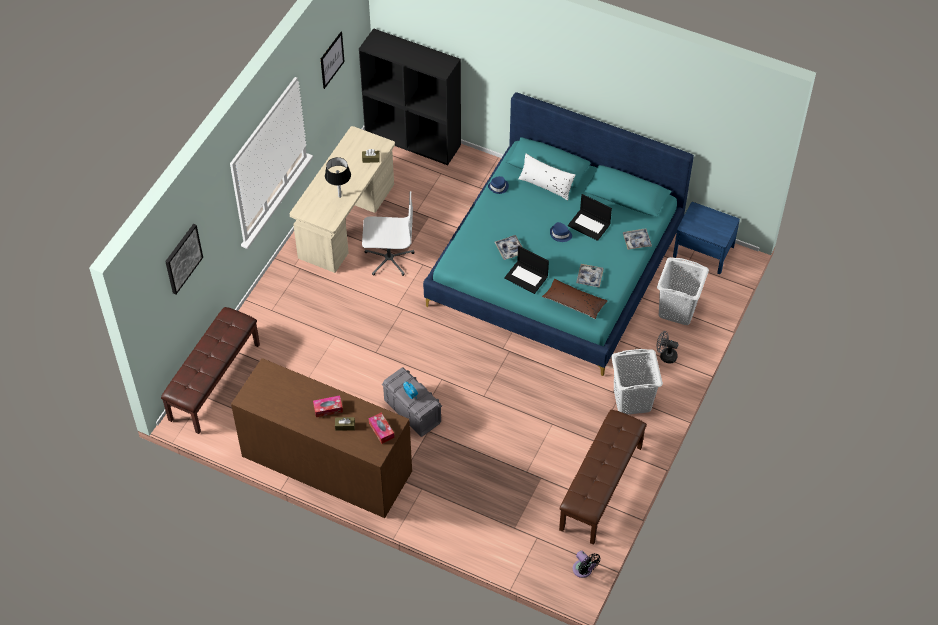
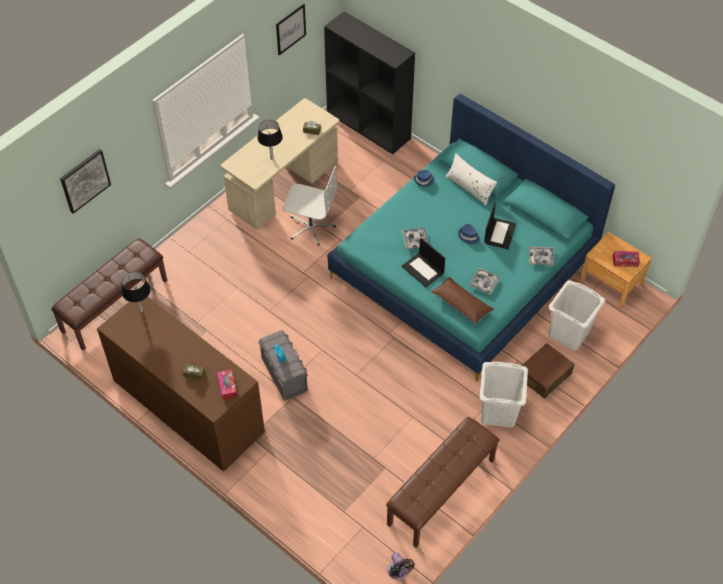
camera: 15 degrees right, 0 degrees up
(269, 377) = (141, 311): none -> black table lamp
(328, 408) = (184, 354): tissue box -> tissue box (625, 261)
(589, 225) = (499, 233): laptop -> laptop turned 120 degrees counterclockwise
(665, 356) = (544, 375): grey fan -> brown suitcase
(703, 251) = (611, 282): blue nightstand -> brown nightstand

